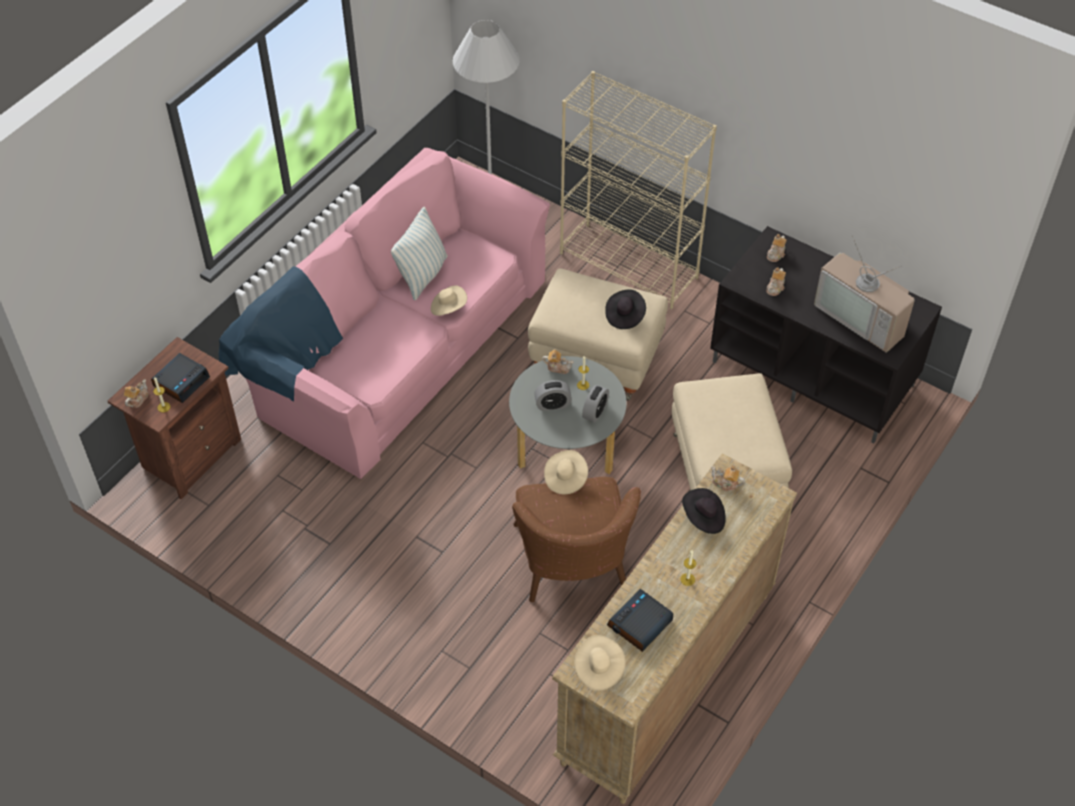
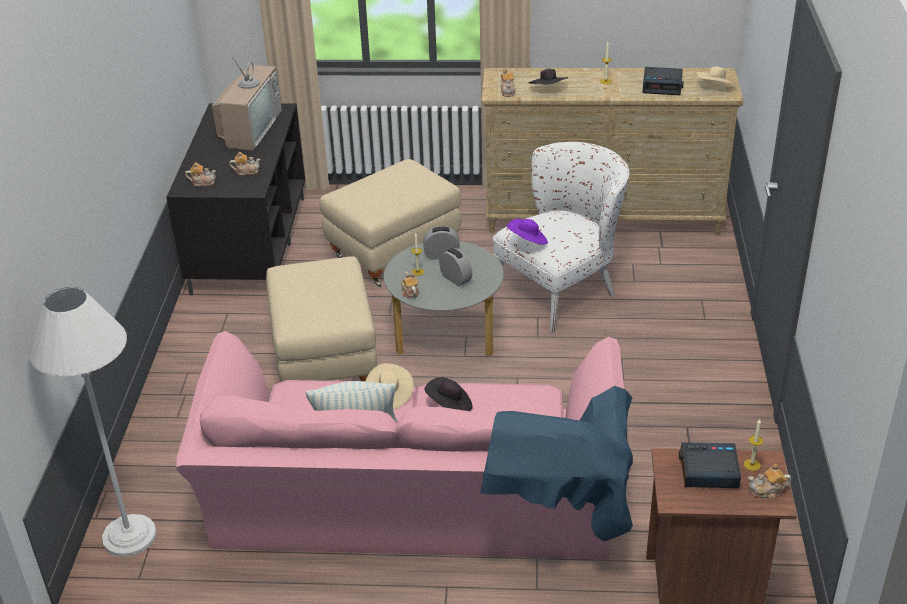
camera: 120 degrees left, 15 degrees down
(565, 478) = (528, 241): beige hat -> purple hat
(572, 569) = (562, 287): brown armchair -> white armchair
(624, 315) = (316, 274): black hat -> black hat (450, 405)
(629, 265) = (178, 387): beige bookcase -> none

